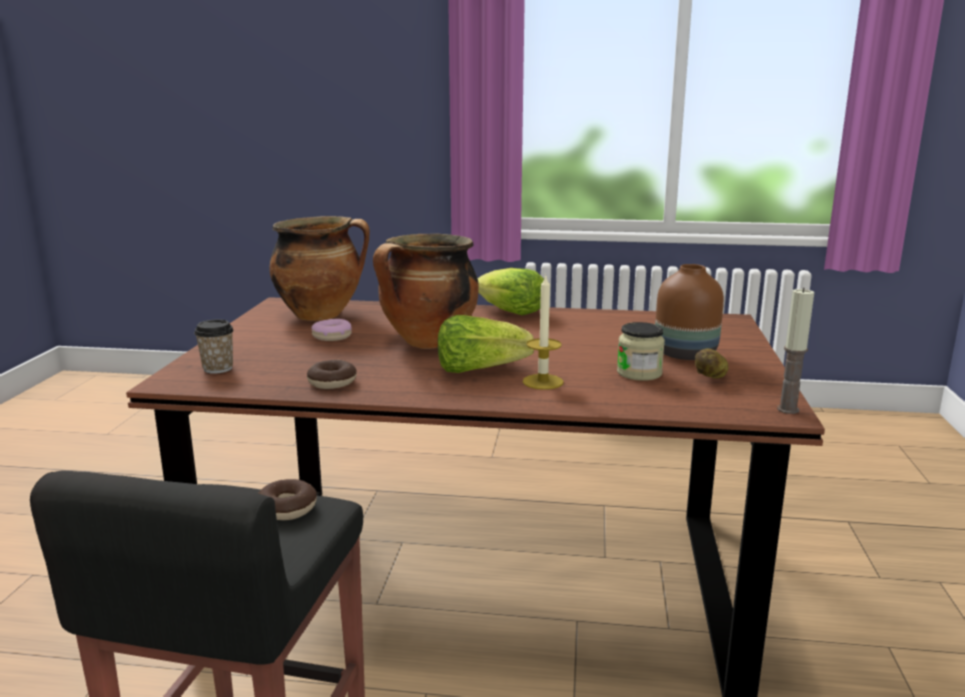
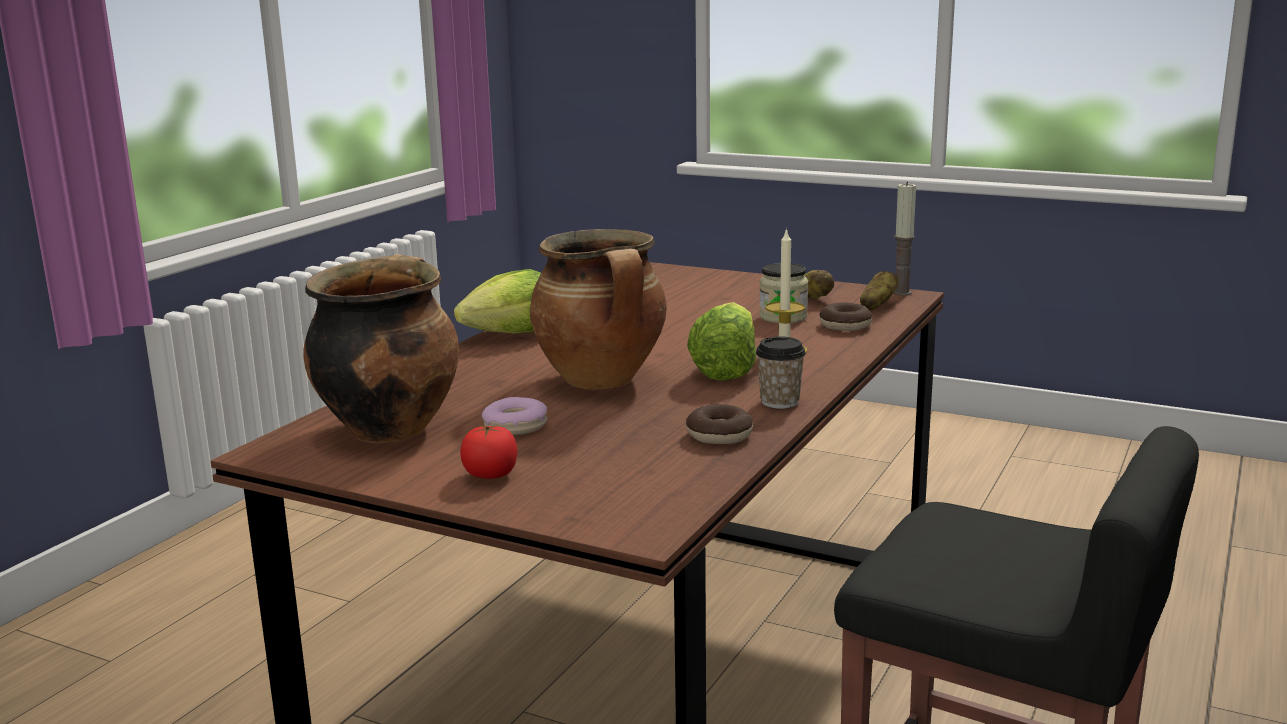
camera: 70 degrees left, 0 degrees up
(218, 368) = (605, 498): cup -> cup (779, 402)
(252, 342) = (490, 475): none -> tomato
(287, 508) = (942, 531): donut -> donut (845, 325)
(686, 355) = (741, 296): brown vase -> none
(721, 403) = (877, 306): none -> potato

